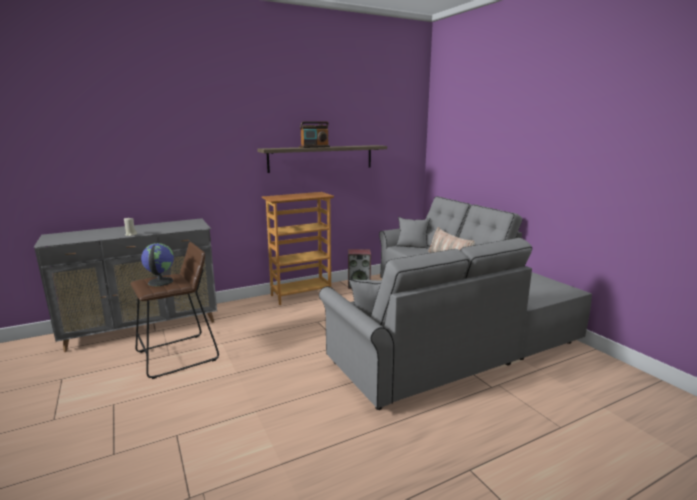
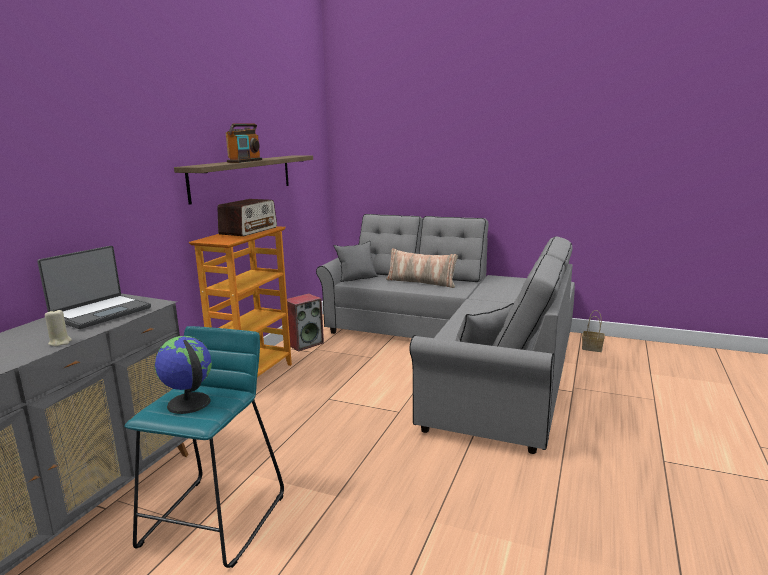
camera: 40 degrees left, 0 degrees up
(172, 226) = (101, 313): none -> laptop
(177, 356) = (215, 520): brown stool -> turquoise stool
(307, 195) = (249, 230): none -> radio
(581, 364) = (592, 348): none -> basket

